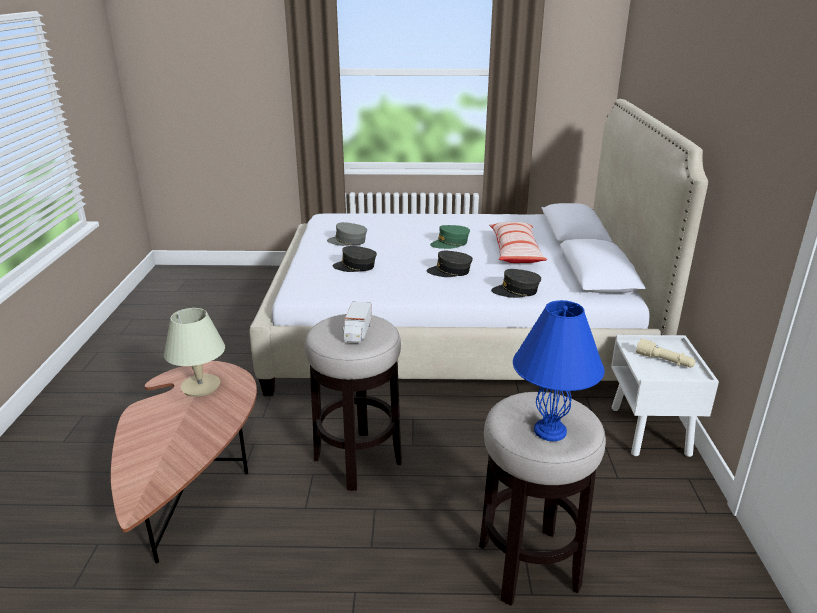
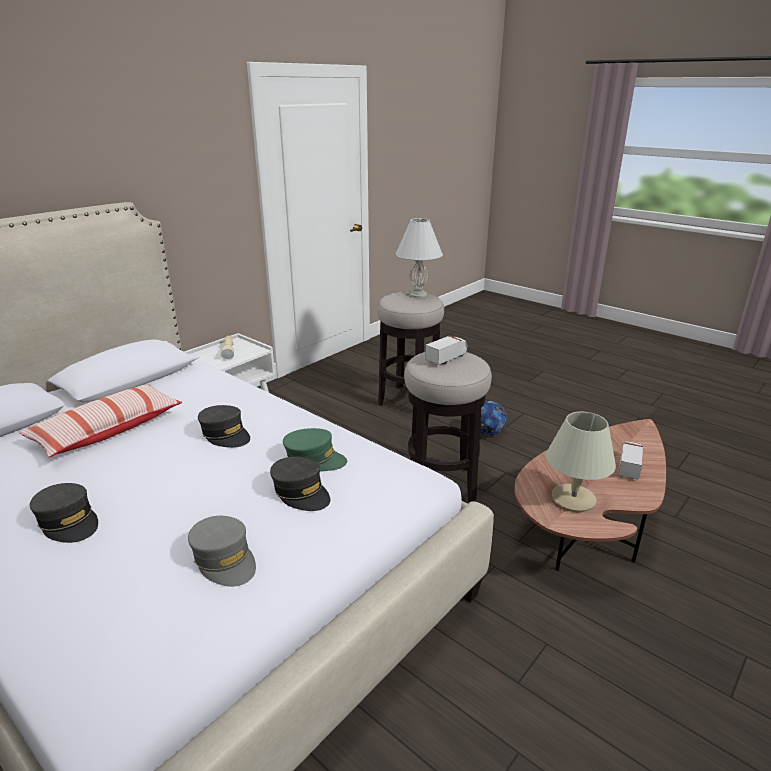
camera: 140 degrees left, 0 degrees up
(152, 437) = (629, 467): none -> toy truck
(369, 561) = (488, 432): none -> football
(450, 243) = (128, 476): green cap -> green cap (314, 459)
(516, 291) = (226, 390): grey cap -> grey cap (68, 522)
(550, 430) = (417, 295): blue table lamp -> white table lamp

